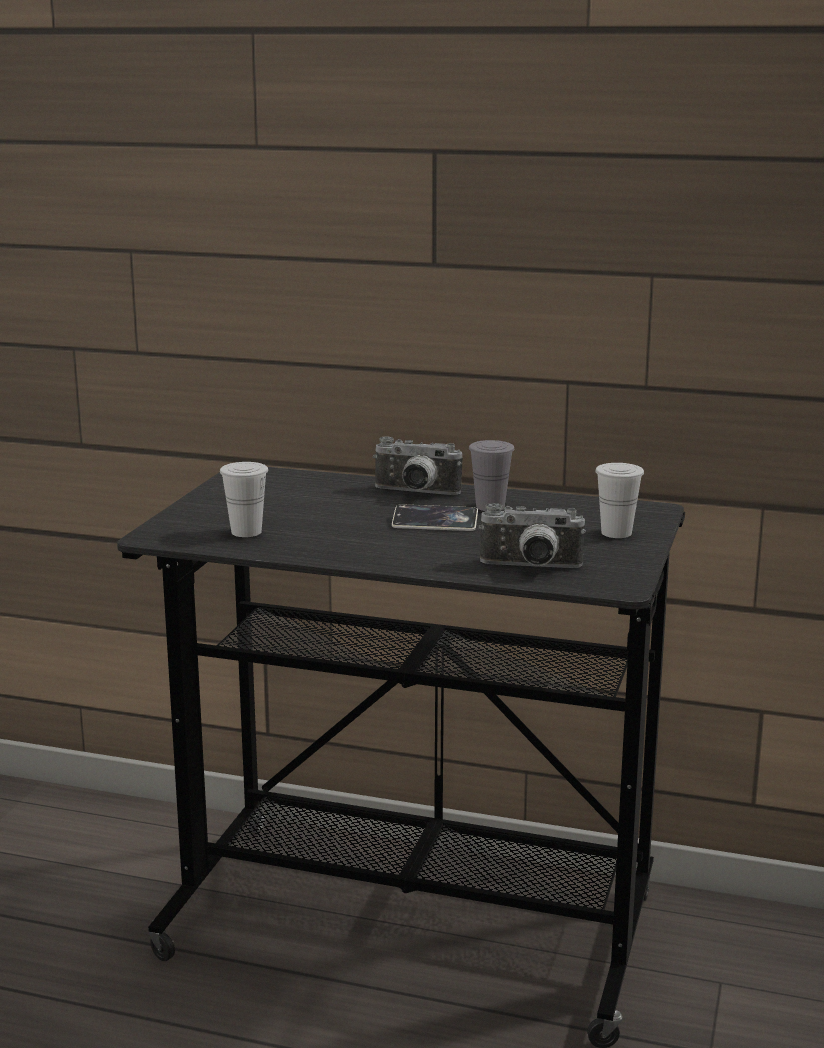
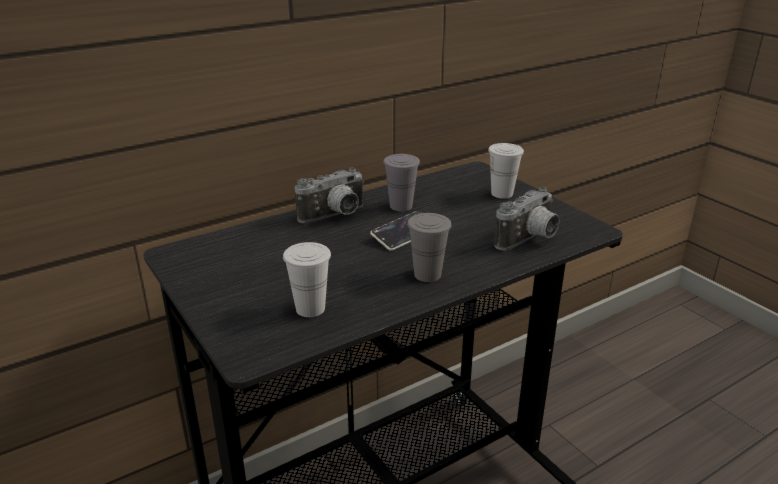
camera: 50 degrees left, 10 degrees up
(377, 550) = (427, 275): none -> grey cup

